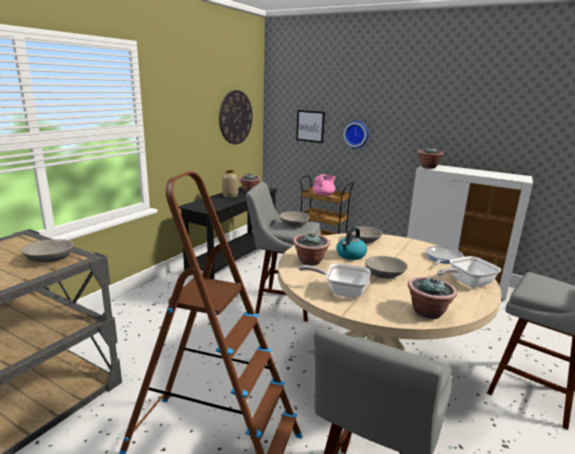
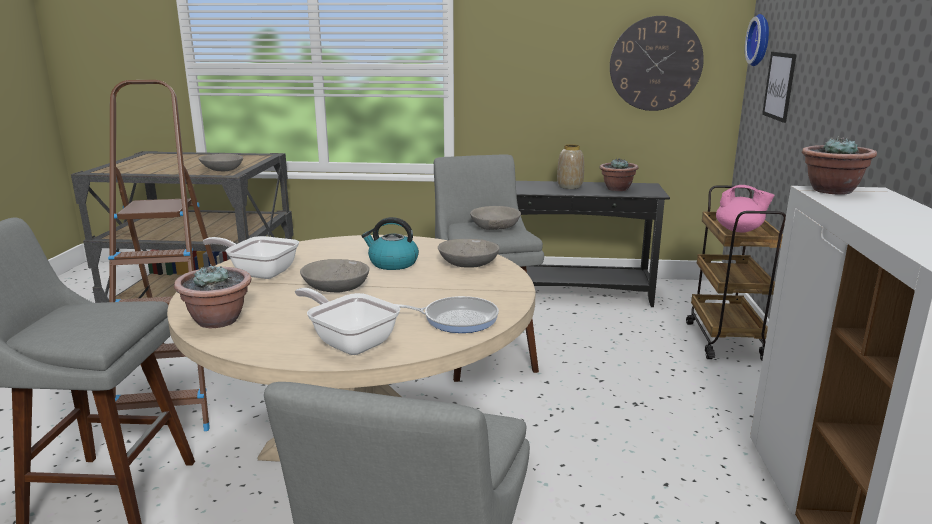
camera: 65 degrees right, 0 degrees up
(310, 262) = (343, 248): potted plant -> none
(341, 291) = (259, 272): frying pan -> frying pan turned 60 degrees counterclockwise
(356, 134) = (820, 105): wall clock -> wall clock (761, 40)

